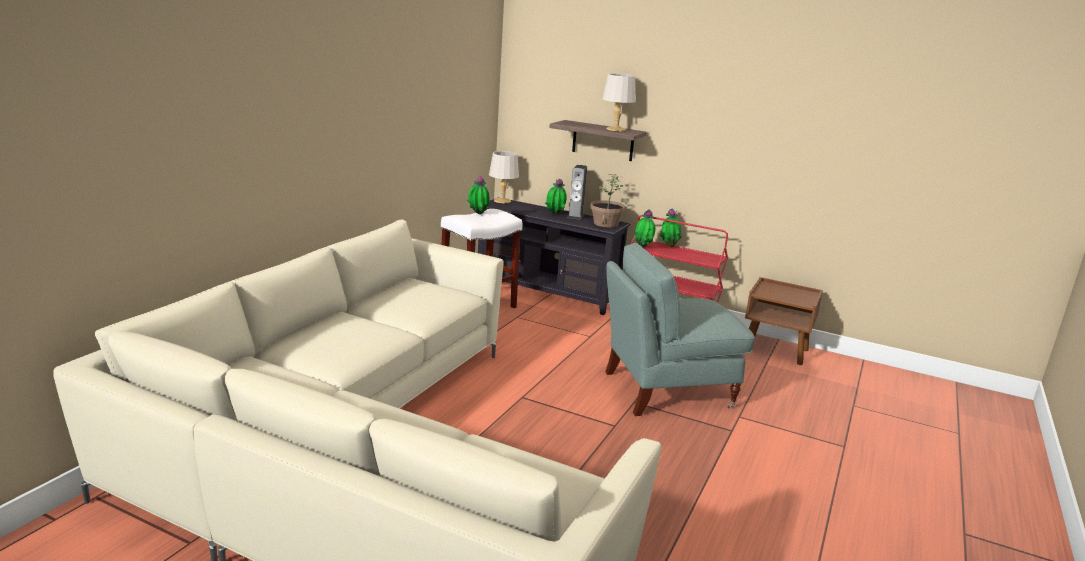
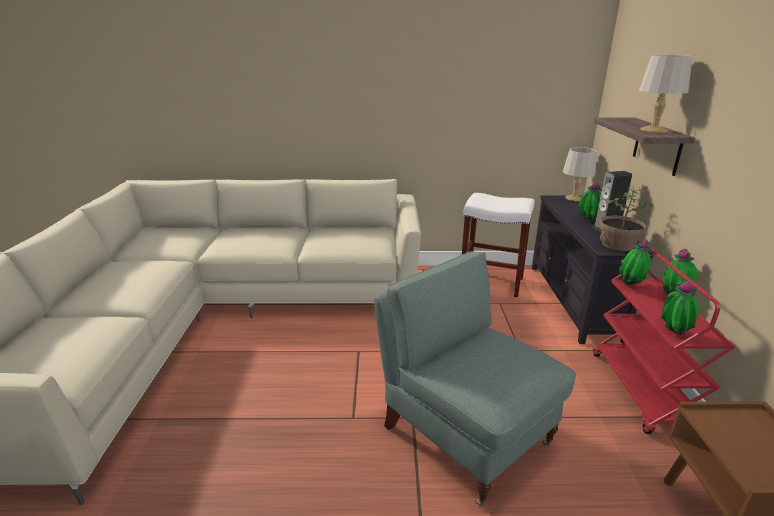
camera: 65 degrees right, 5 degrees up
(477, 214) = (501, 198): potted plant -> potted plant (672, 333)

